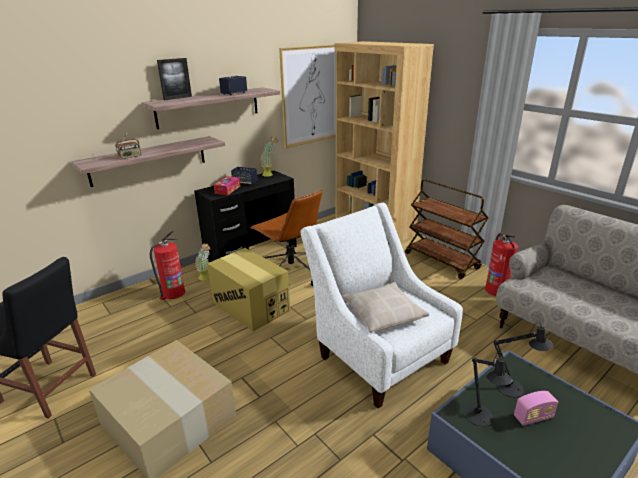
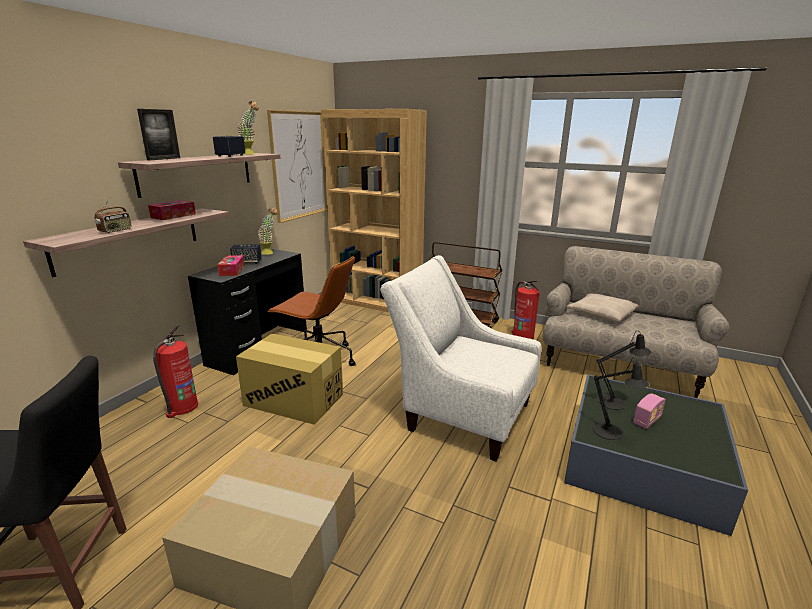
camera: 25 degrees left, 5 degrees down
(182, 144) = (173, 216): none -> tissue box
(206, 278) = (217, 382): potted plant -> potted plant (251, 154)
(382, 313) = (475, 363): beige pillow -> beige pillow (601, 313)

